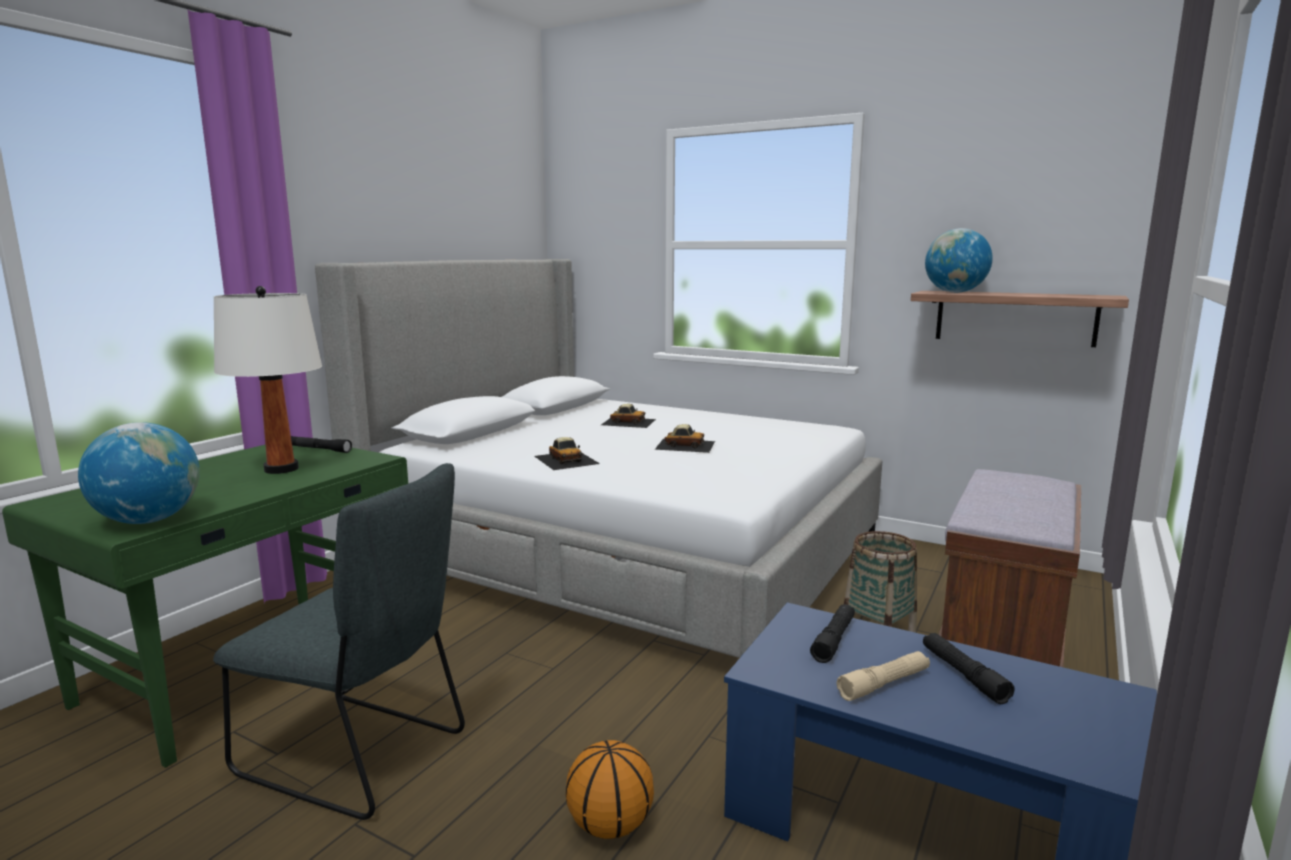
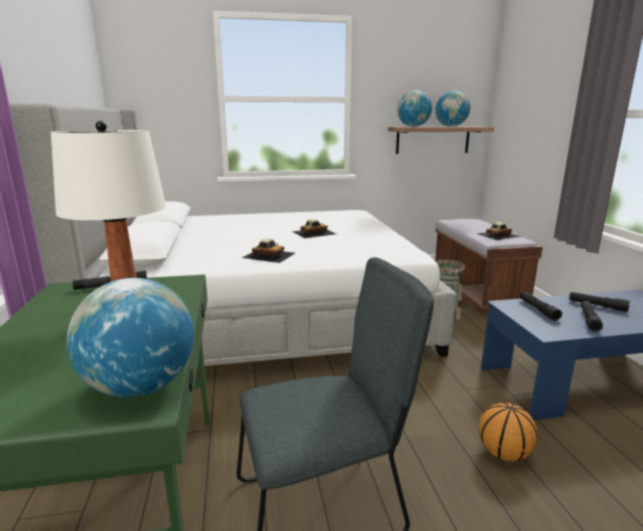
camera: 40 degrees left, 5 degrees up
(628, 422) = (241, 226): toy car -> toy car (498, 235)
(884, 684) = (589, 320): beige flashlight -> black flashlight
(1035, 294) = (451, 126): none -> globe

